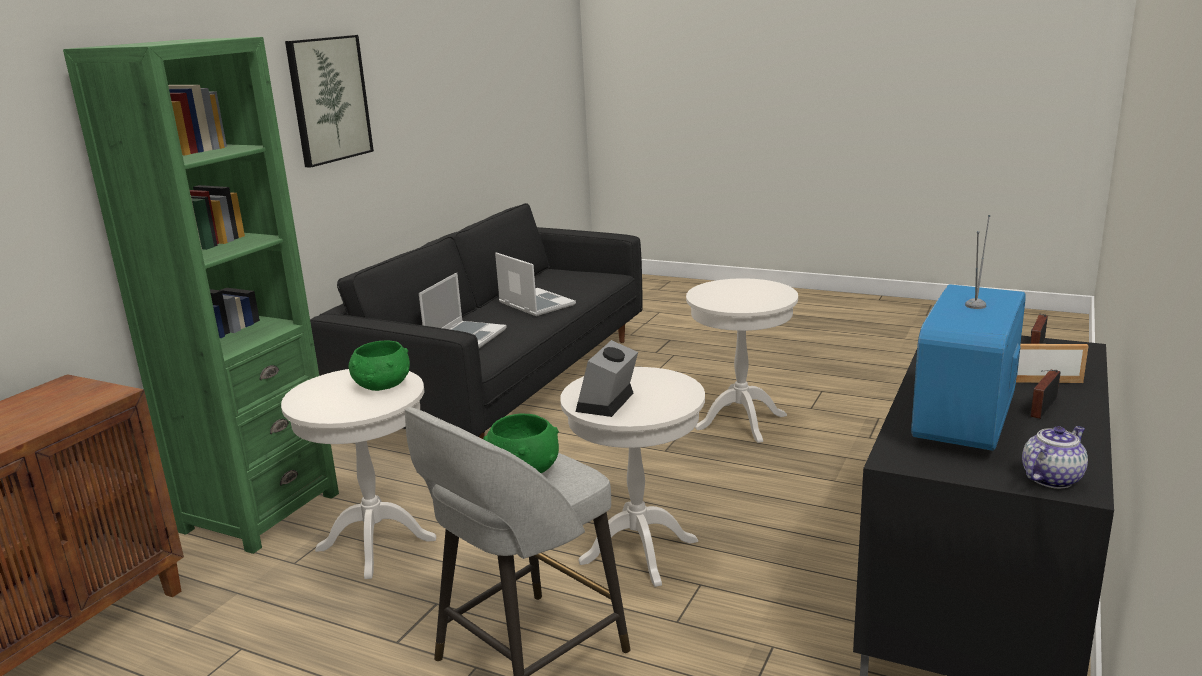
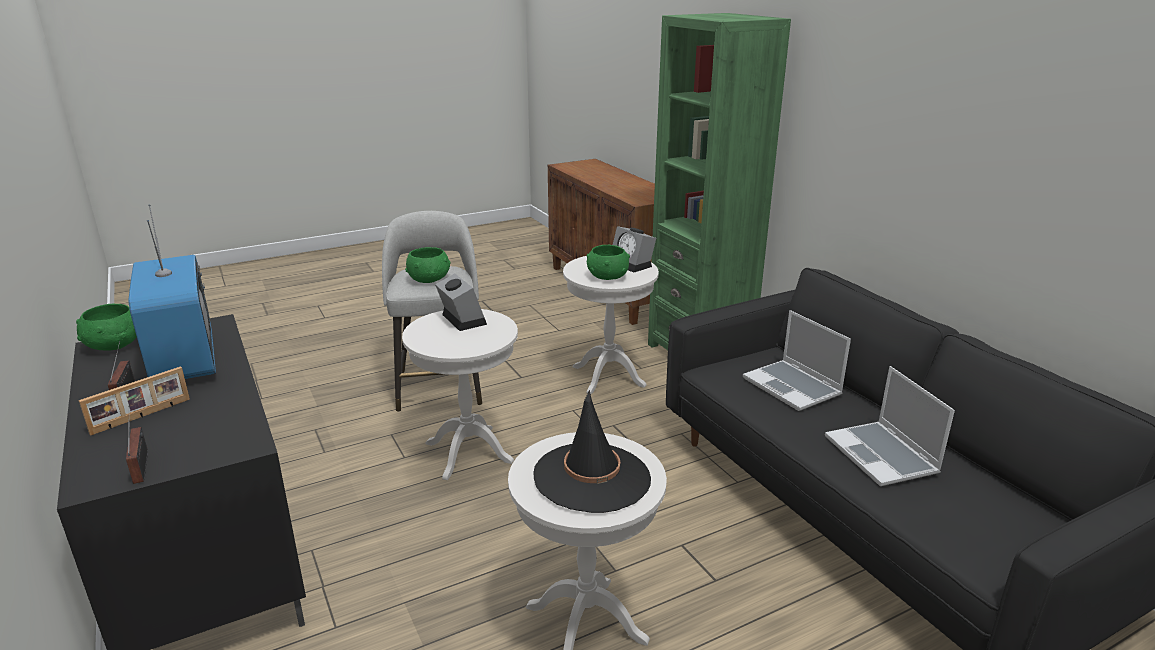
camera: 125 degrees right, 5 degrees up
(320, 387) = (632, 264): none -> alarm clock
(328, 99) = (921, 111): picture -> none
(535, 304) = (882, 456): laptop -> laptop turned 75 degrees clockwise
(741, 292) = (592, 477): none -> black hat
(1051, 478) = (114, 346): teapot -> green bowl

